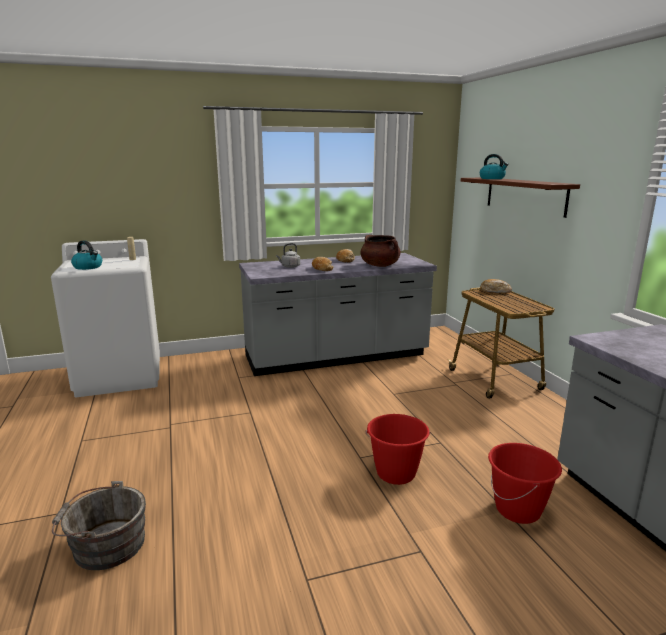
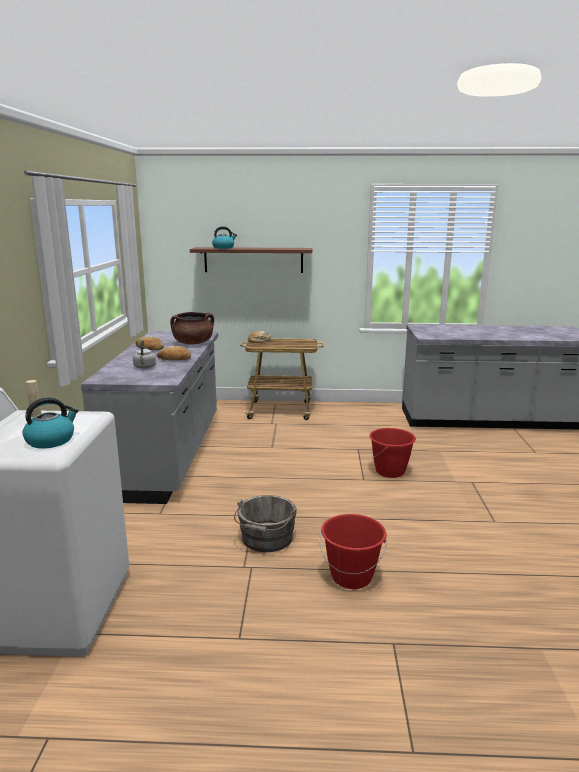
camera: 70 degrees left, 0 degrees up
(105, 545) = (449, 609): grey bucket -> grey bucket (266, 539)
(518, 510) = (440, 447): red bucket -> red bucket (351, 577)

